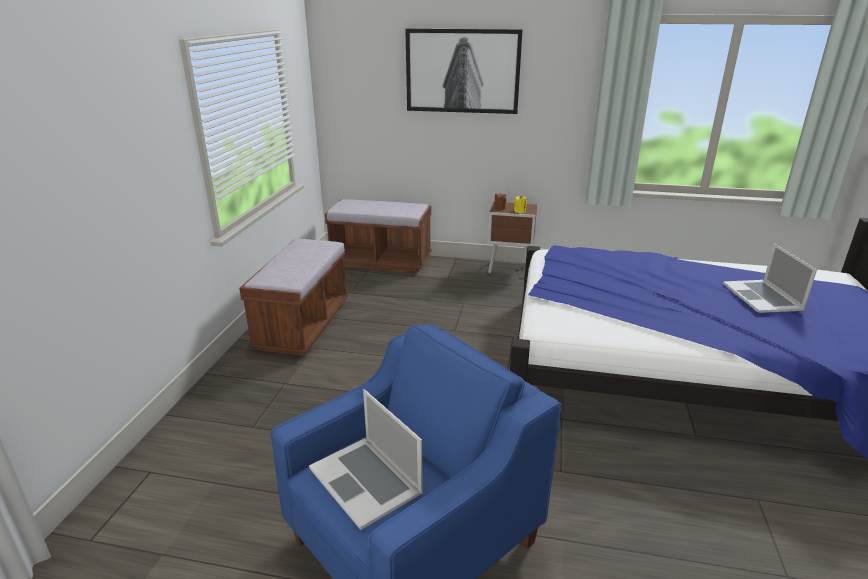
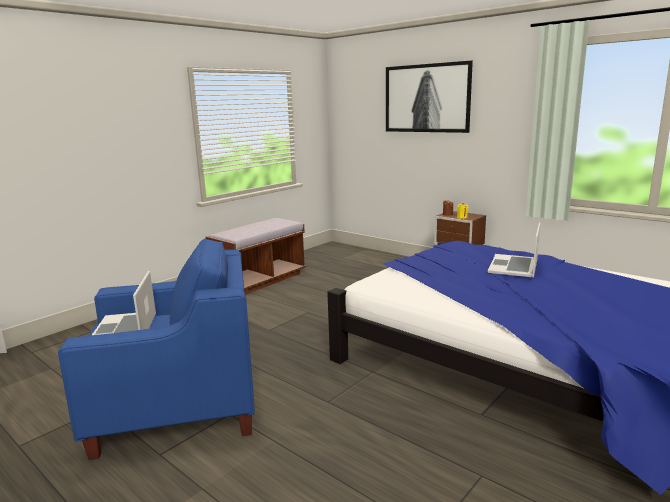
camera: 30 degrees right, 10 degrees down
(381, 261) = (359, 254): brown bench -> none
(762, 296) = (608, 295): laptop -> laptop (514, 266)

